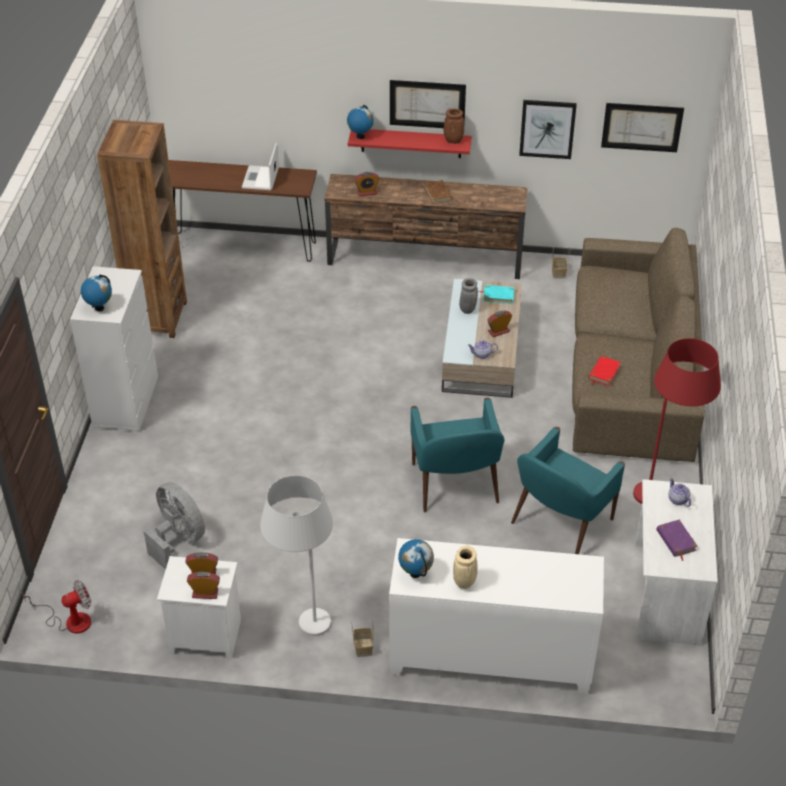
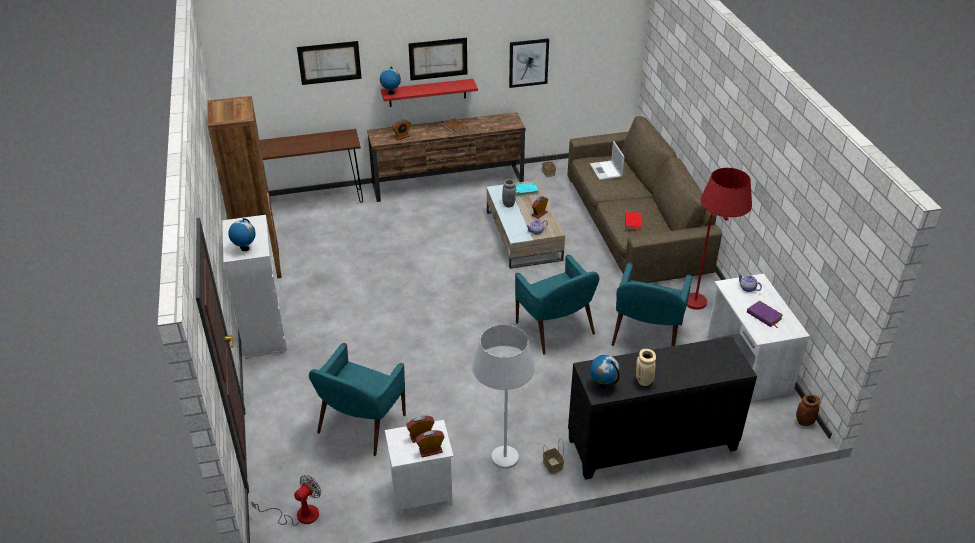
camera: 20 degrees left, 5 degrees down
(178, 539) = (360, 425): grey fan -> turquoise armchair
(260, 179) = (315, 142): laptop -> laptop (606, 171)
(453, 141) = (461, 84): brown vase -> brown vase (804, 422)
(490, 657) = (652, 445): white cabinet -> black cabinet
(642, 127) = (595, 49): picture -> picture (329, 62)

